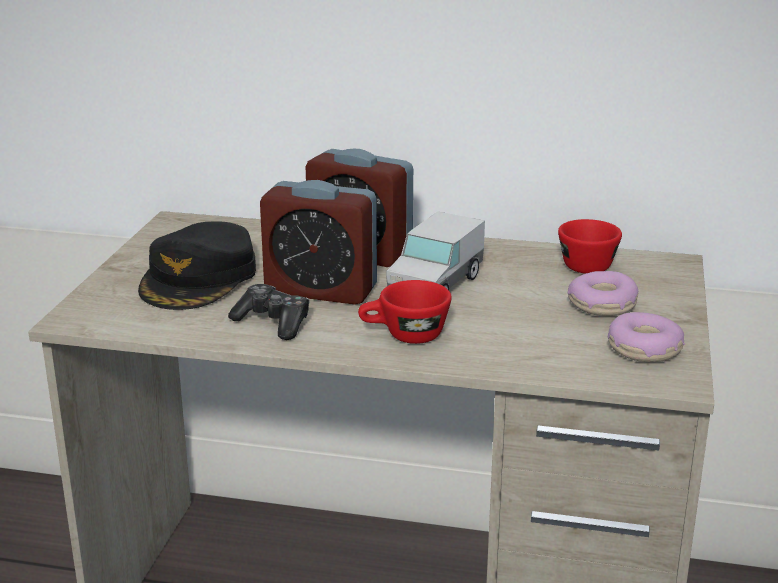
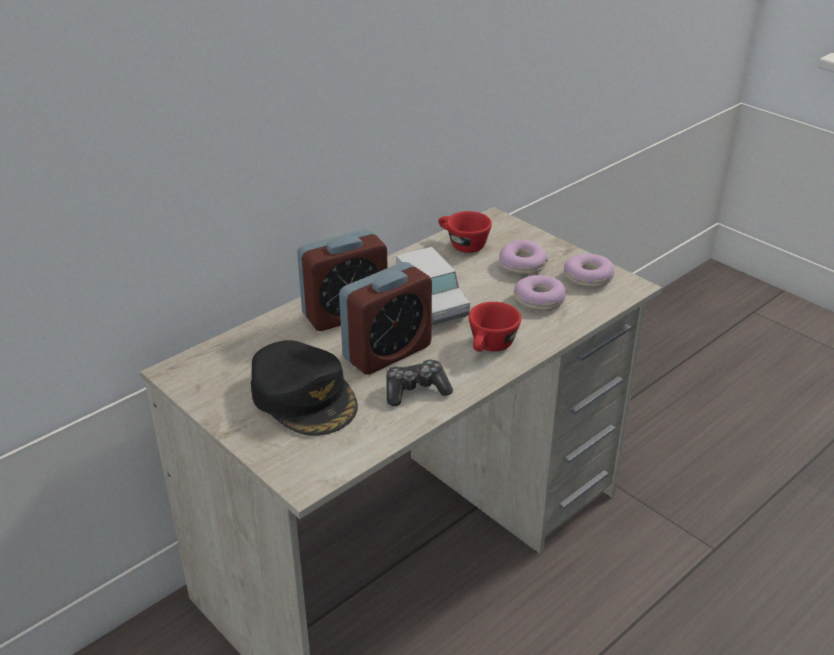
camera: 55 degrees left, 10 degrees up
(543, 335) = (539, 300): none -> donut

